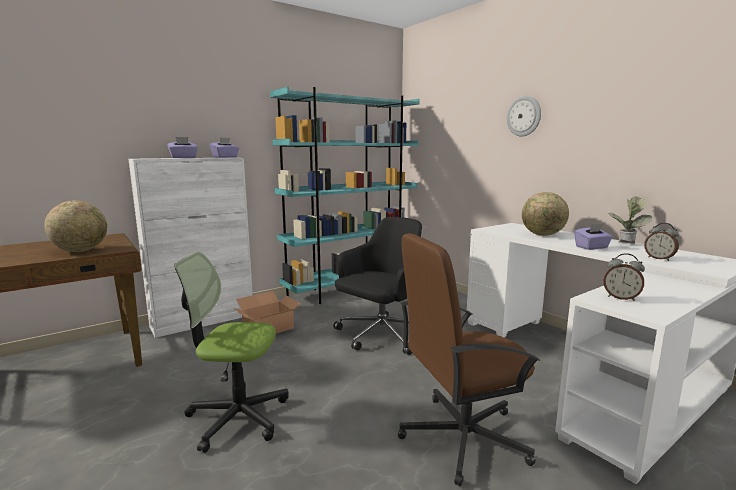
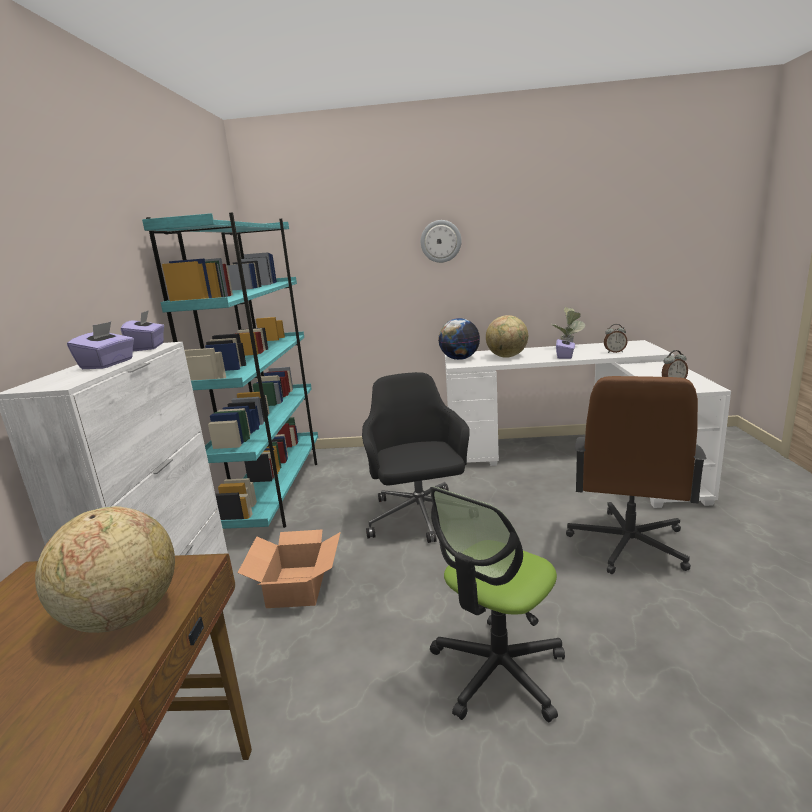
camera: 50 degrees left, 5 degrees up
(503, 227) = (459, 359): none -> globe

